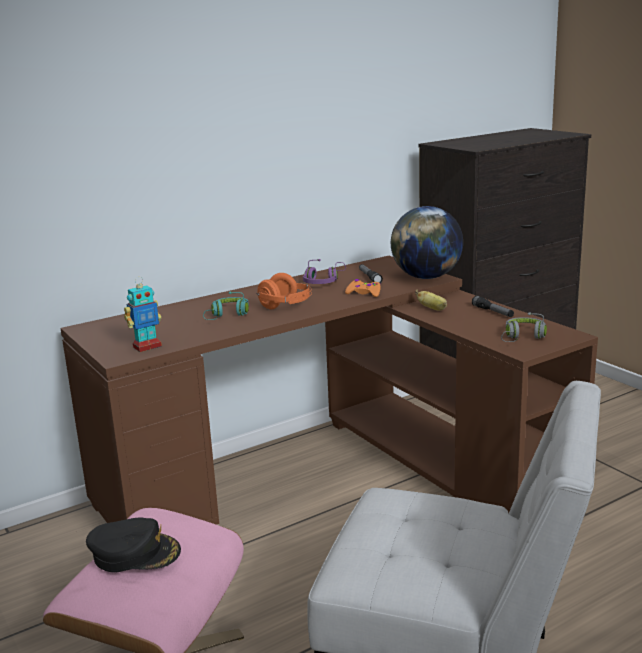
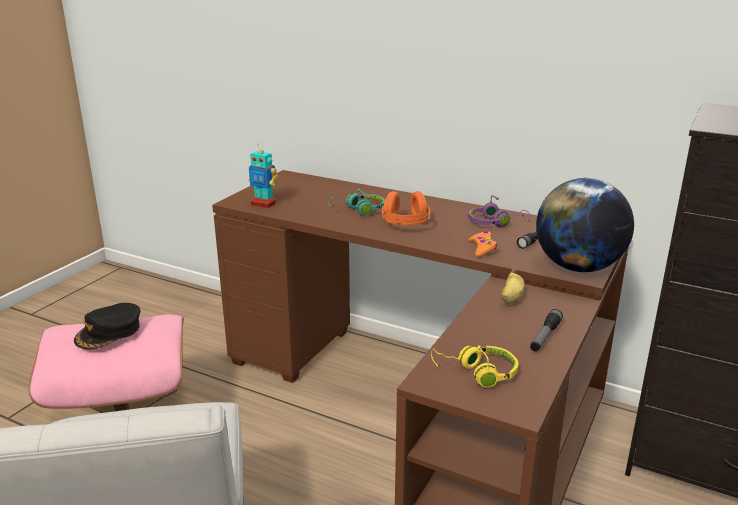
camera: 60 degrees right, 5 degrees up
(135, 553) = (109, 332): black cap -> black cap turned 60 degrees clockwise
(522, 337) = (477, 373): grey headphones -> yellow headphones

